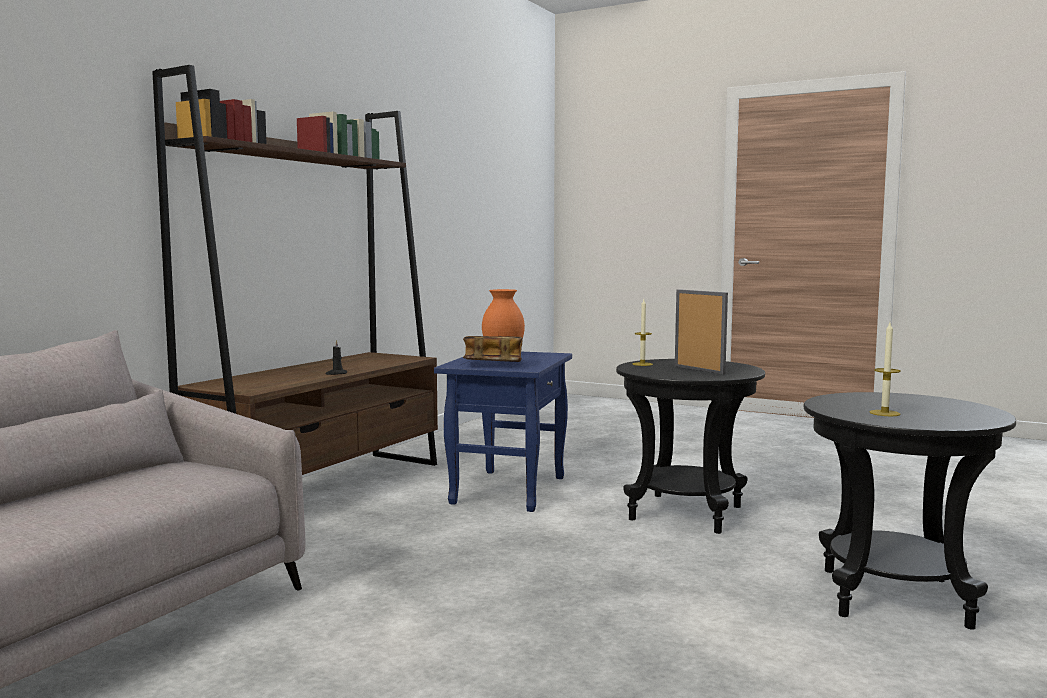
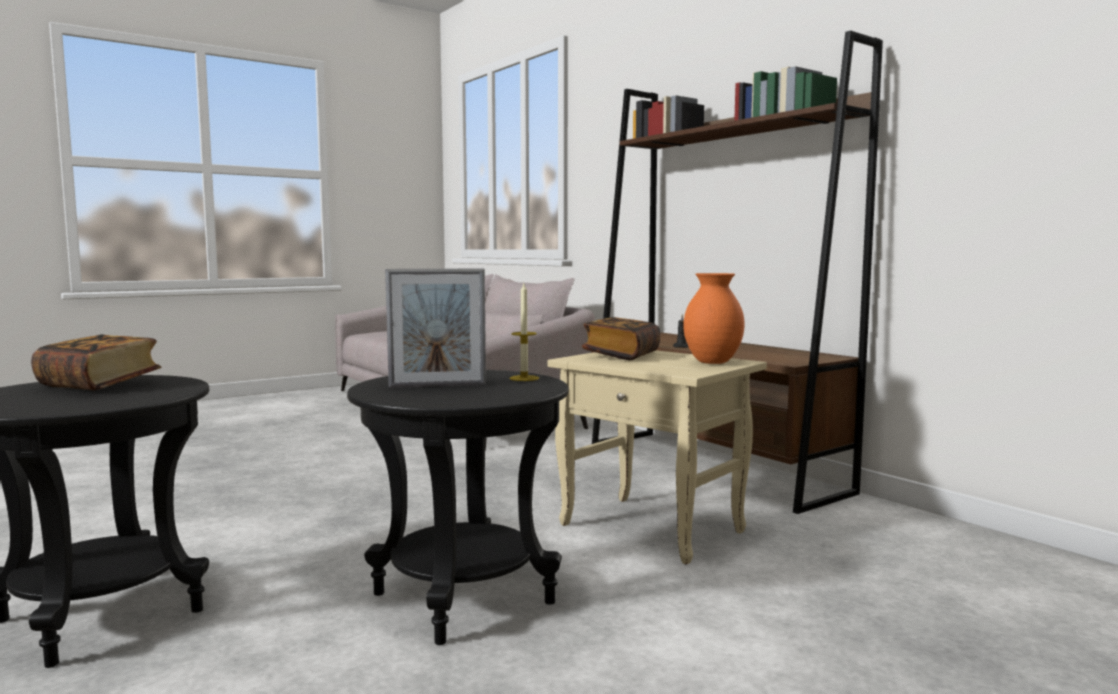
camera: 115 degrees right, 0 degrees up
(508, 490) = (655, 528): blue side table -> beige side table
(884, 413) = (99, 385): candle -> book

